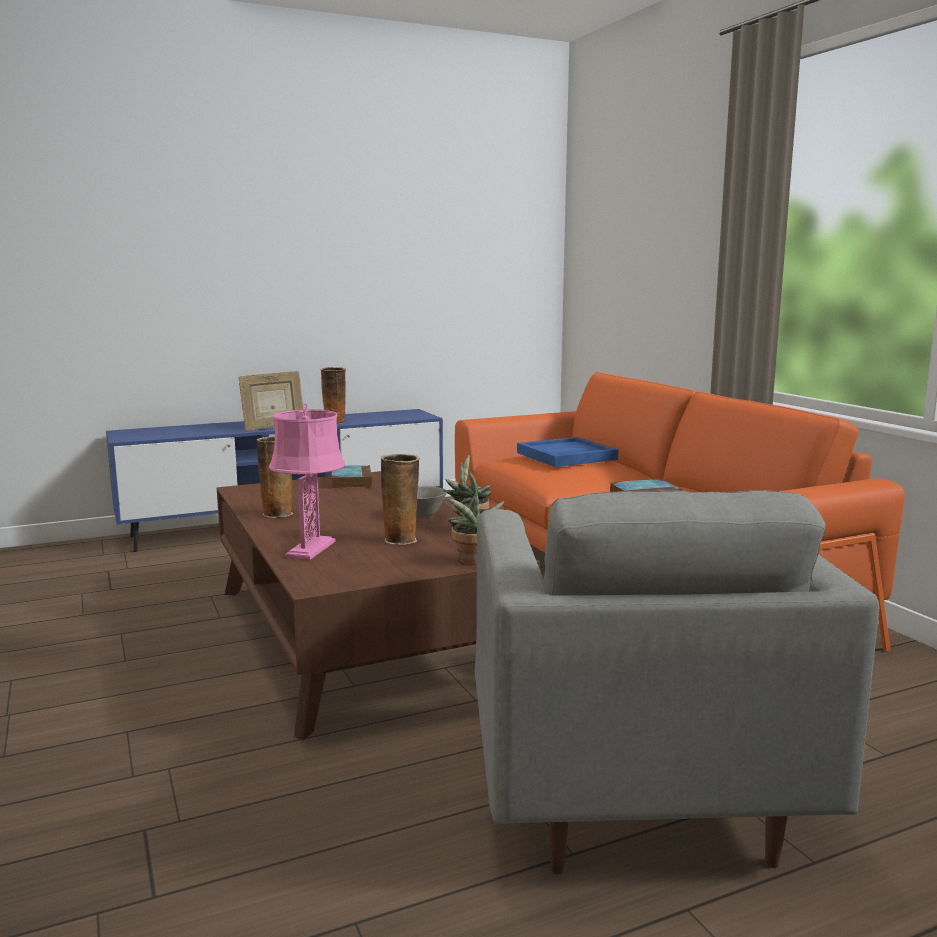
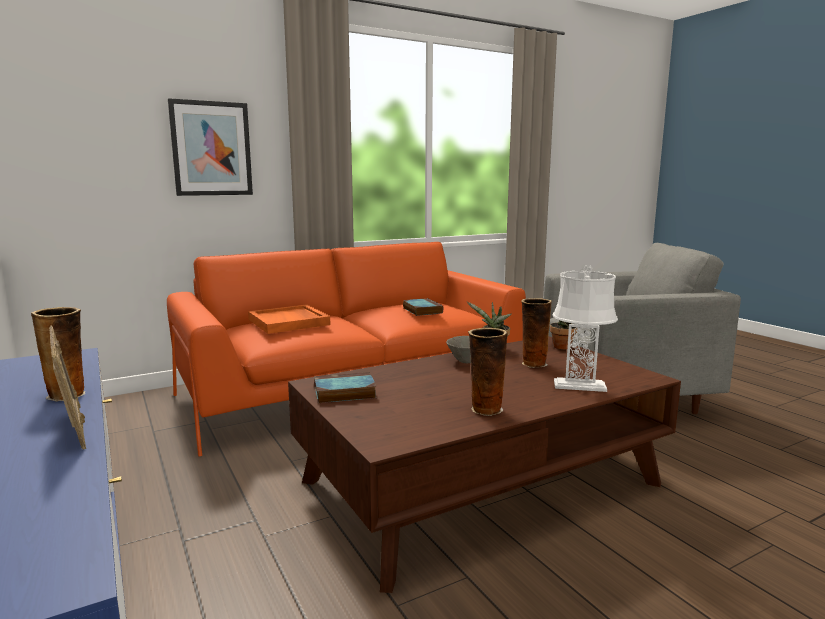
camera: 95 degrees left, 0 degrees up
(310, 549) = (580, 386): pink table lamp -> white table lamp
(566, 456) = (289, 322): blue tray -> orange tray
(675, 253) = (211, 149): none -> picture

